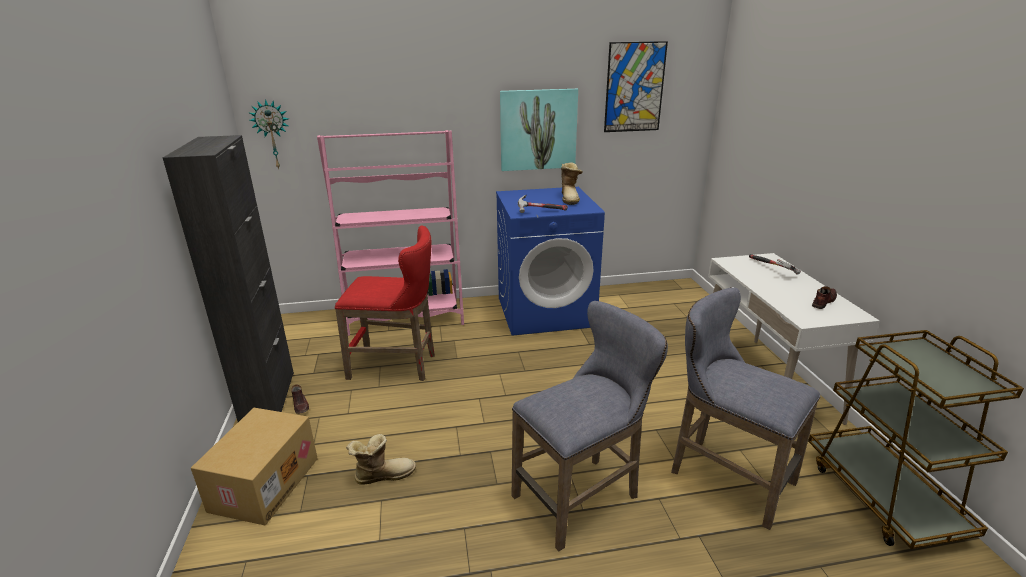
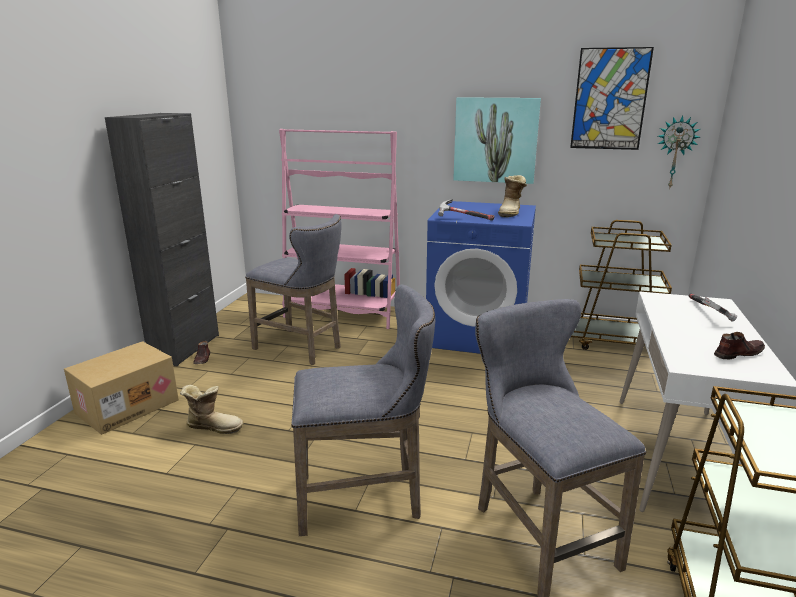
camera: 25 degrees right, 5 degrees down
(272, 134) = (255, 128): wall clock -> wall clock (675, 152)
(397, 366) = (302, 348): red stool -> grey stool
(652, 294) = (613, 341): none -> brown cart

